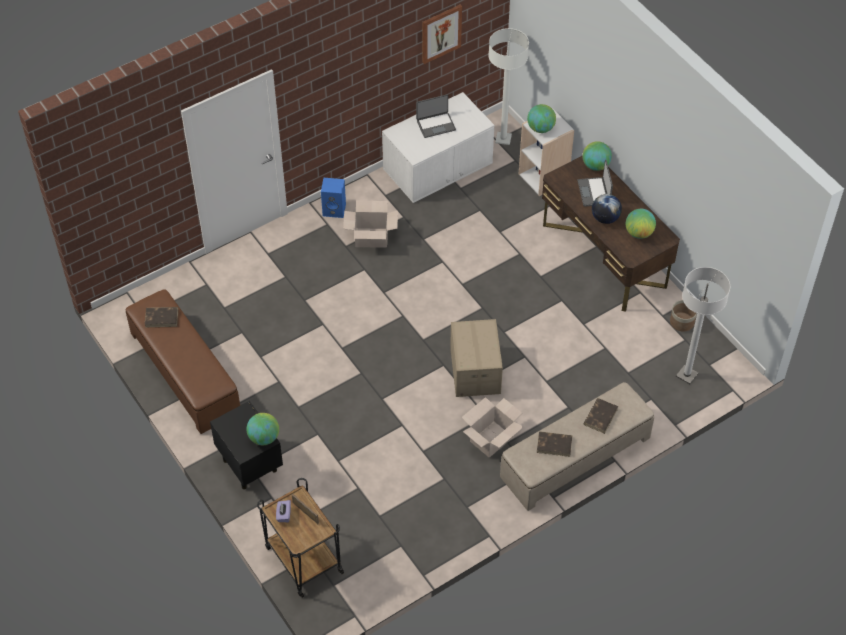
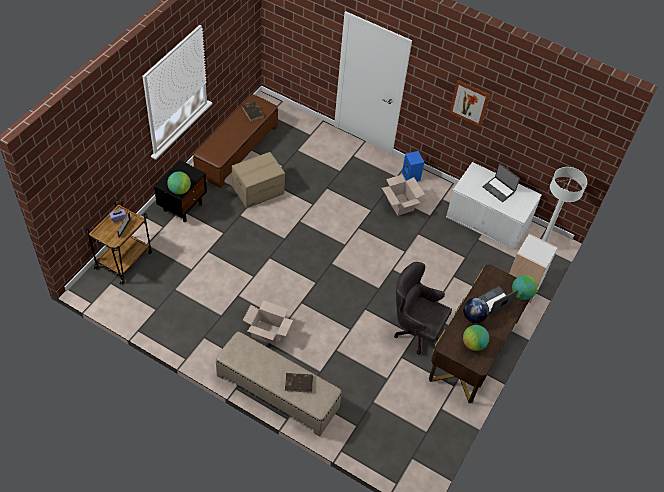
camera: 60 degrees right, 0 degrees up
(441, 33) = (542, 134): picture -> picture (469, 103)
(474, 371) = (321, 302): cardboard box -> cardboard box (258, 190)
(540, 128) = (532, 246): globe -> none
(554, 445) = (259, 361): brown book -> none
(556, 297) = (415, 331): none -> grey office chair
(682, 322) = (442, 425): planter -> none
(686, 375) = (392, 444): white floor lamp -> none

